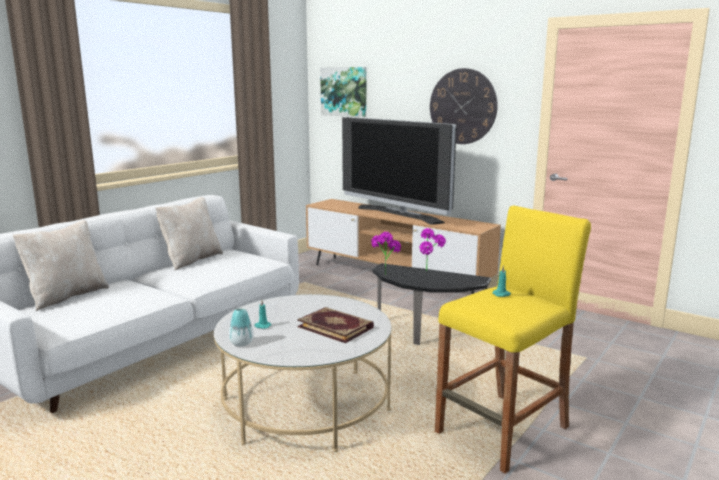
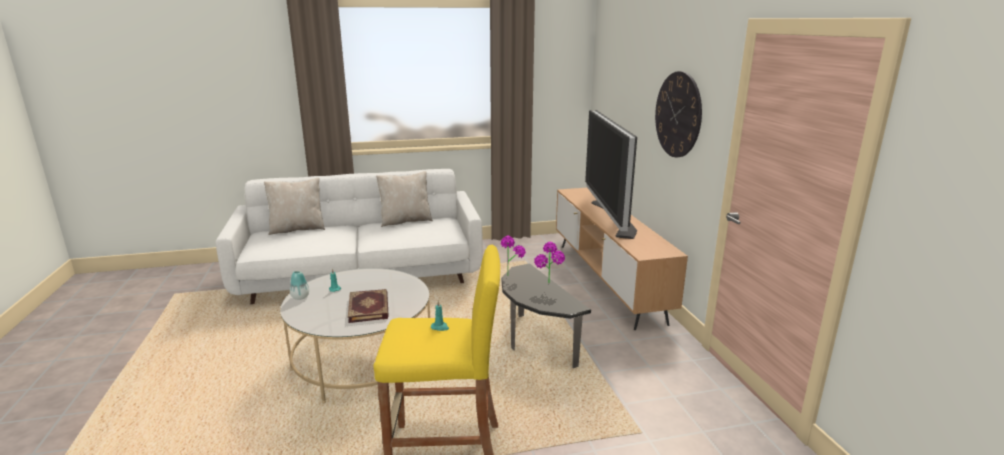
camera: 40 degrees right, 5 degrees up
(344, 91) = (610, 82): picture -> none

